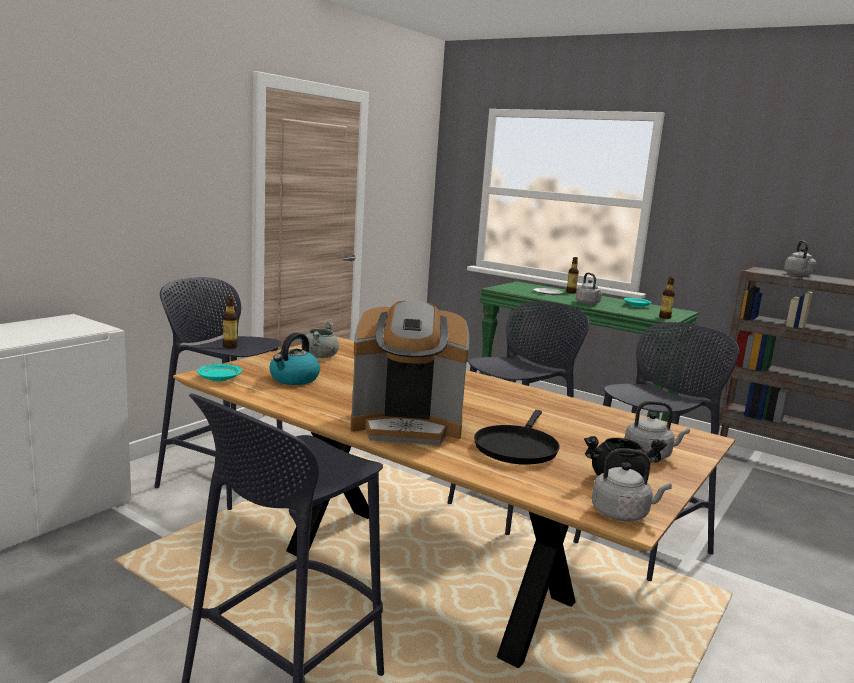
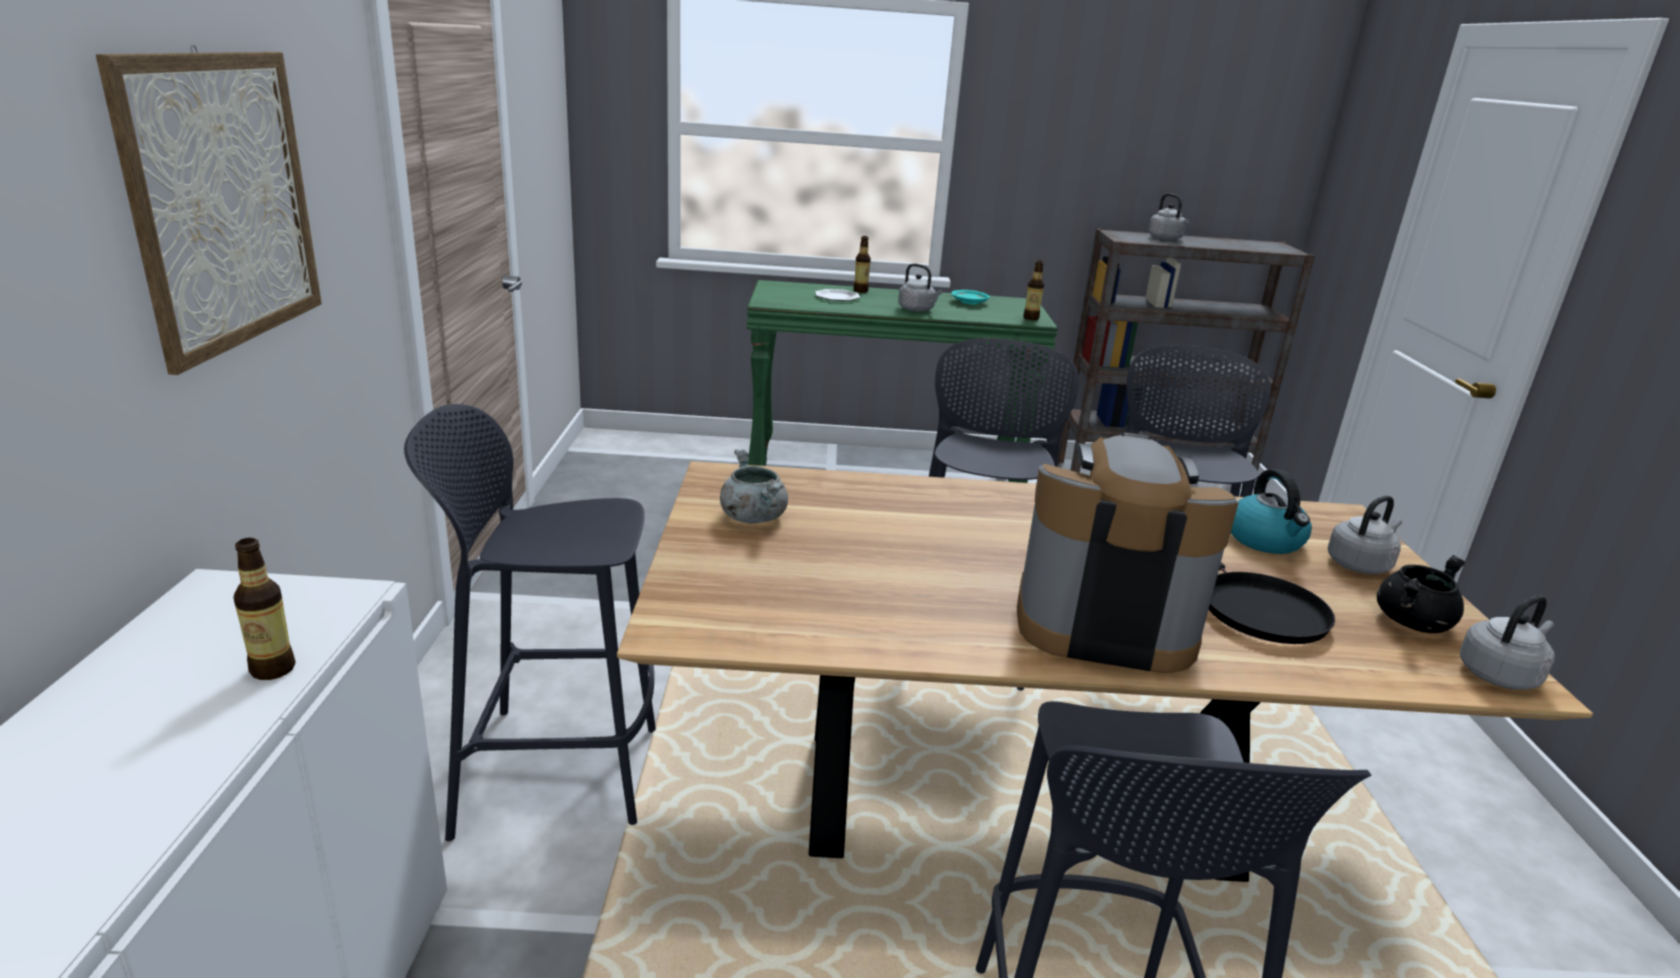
camera: 35 degrees left, 10 degrees up
(131, 172) = (223, 198): none -> picture
(219, 379) = (707, 630): turquoise plate -> none
(230, 346) = (559, 538): bottle -> bottle (273, 669)
(294, 379) = (811, 585): kettle -> kettle (1266, 540)
(407, 426) = (1103, 624): coffee machine -> coffee machine turned 135 degrees counterclockwise

